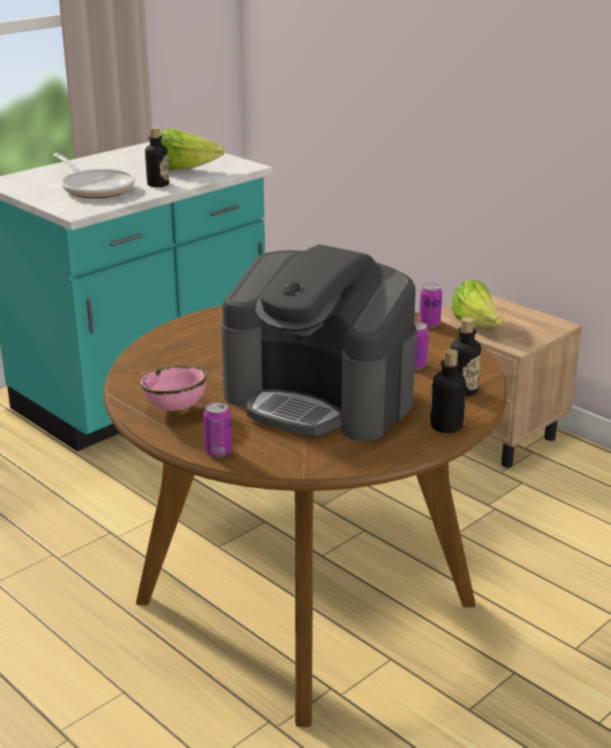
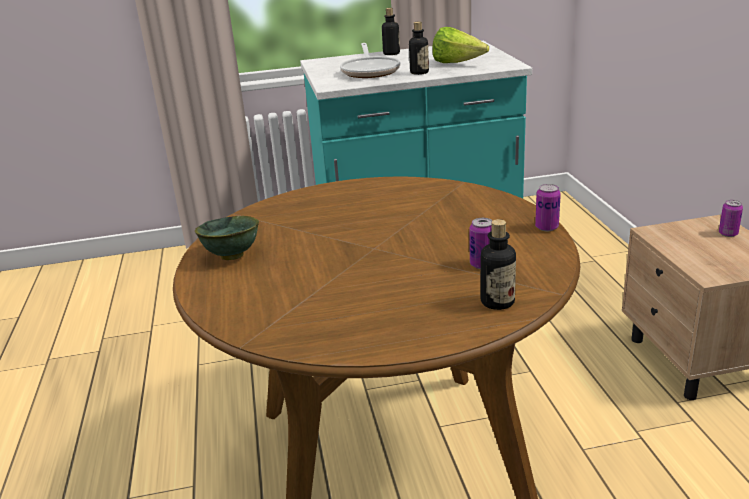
camera: 35 degrees right, 0 degrees up
(175, 411) = (231, 256): pink bowl -> green bowl
(218, 452) = (211, 301): can -> can (728, 234)
(320, 398) = (355, 275): coffee machine -> none
(446, 426) = (433, 335): bottle -> bottle (391, 53)
(476, 325) = (684, 245): lettuce -> none

